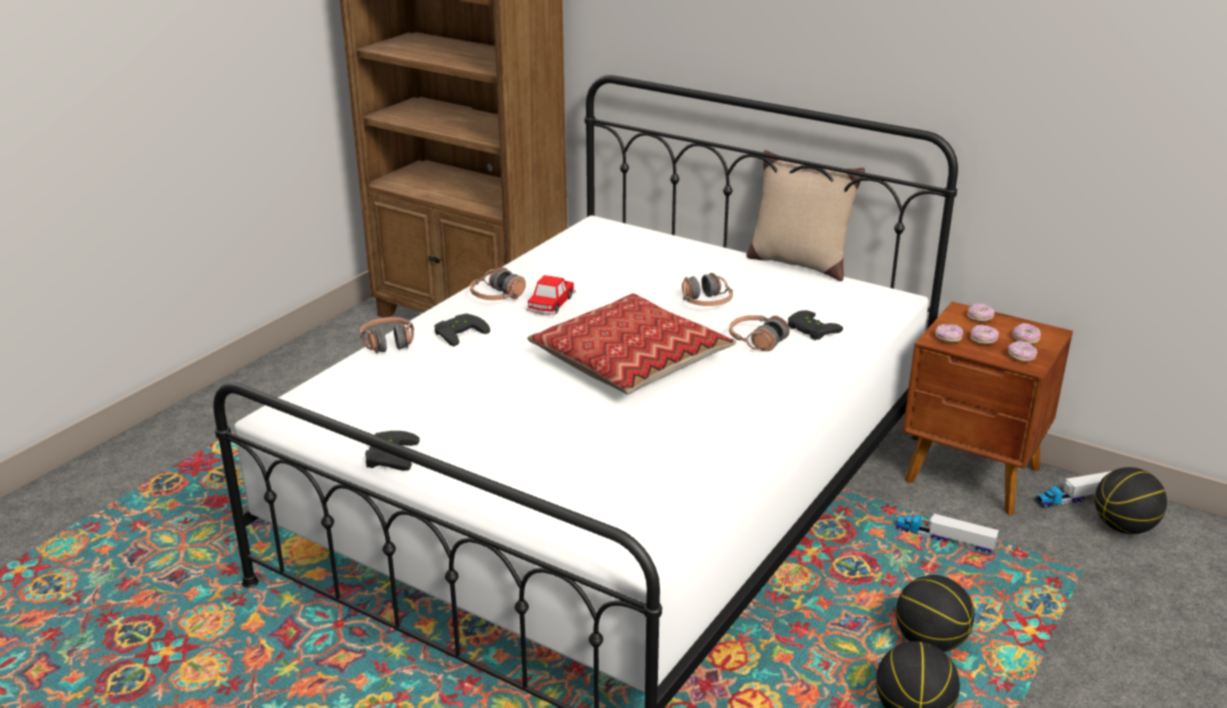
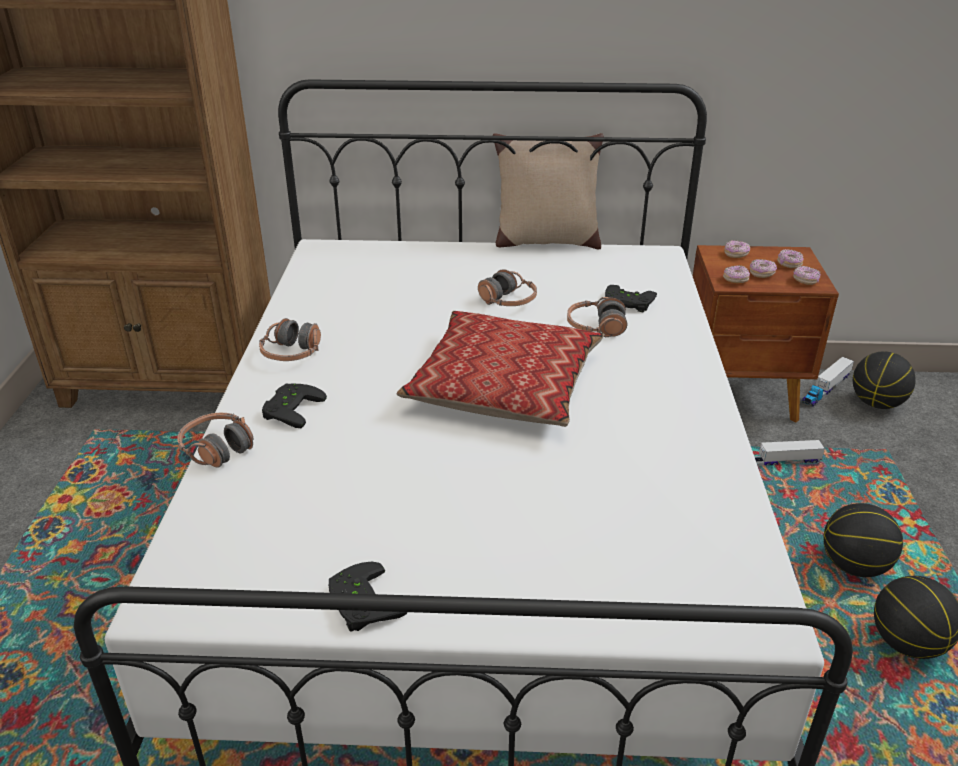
camera: 30 degrees left, 5 degrees up
(551, 304) = (358, 345): toy car -> none

